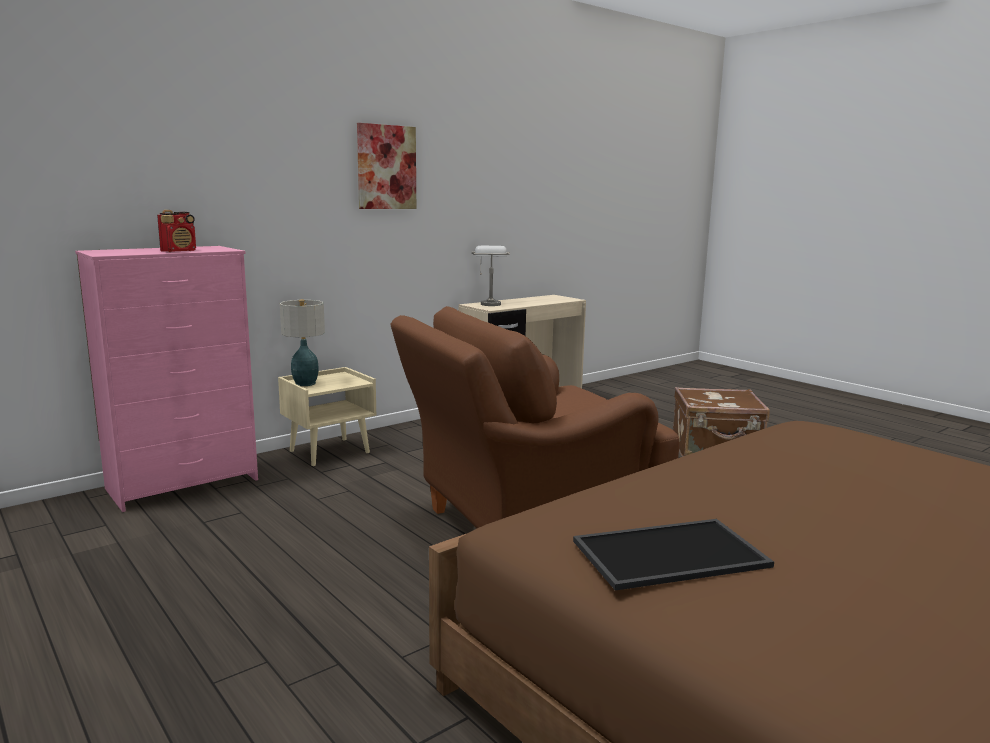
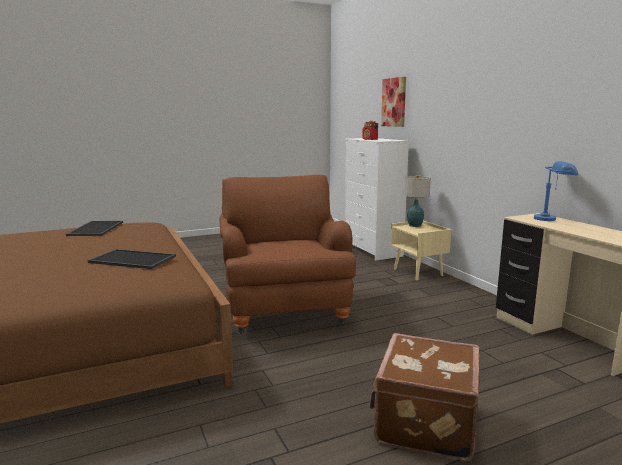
camera: 105 degrees right, 0 degrees up
(184, 484) = (372, 250): pink dresser -> white dresser
(386, 167) = (495, 90): picture -> picture (394, 102)
(489, 303) = (552, 219): grey table lamp -> blue table lamp
(800, 455) = (131, 260): none -> tray

